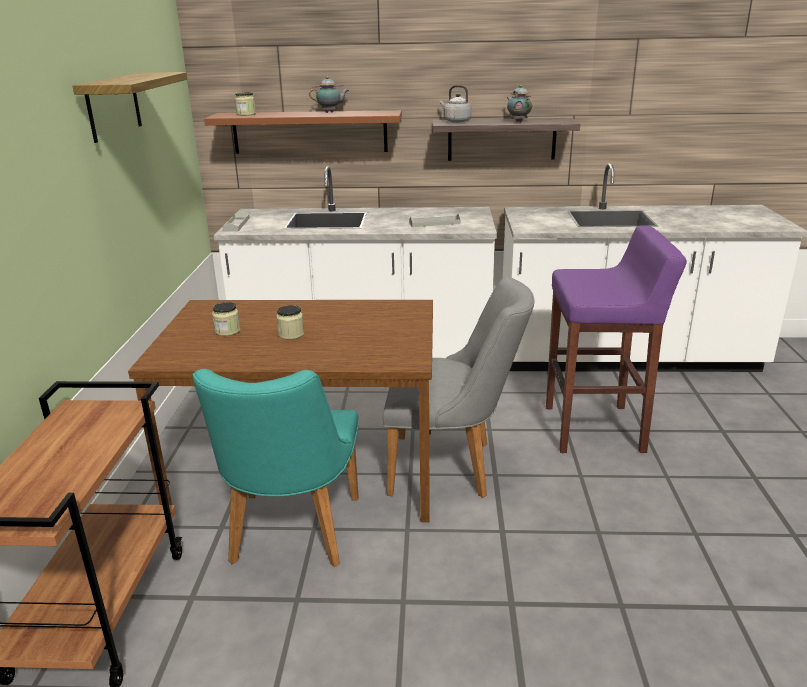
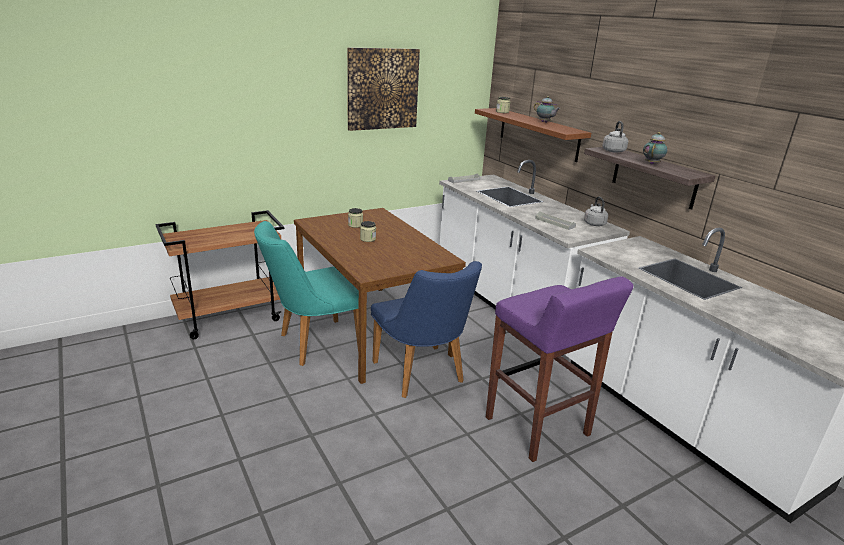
camera: 55 degrees right, 0 degrees up
(113, 106) = (382, 89): shelf -> picture
(452, 467) = (422, 376): grey chair -> blue chair
(455, 212) = (594, 223): none -> grey kettle

